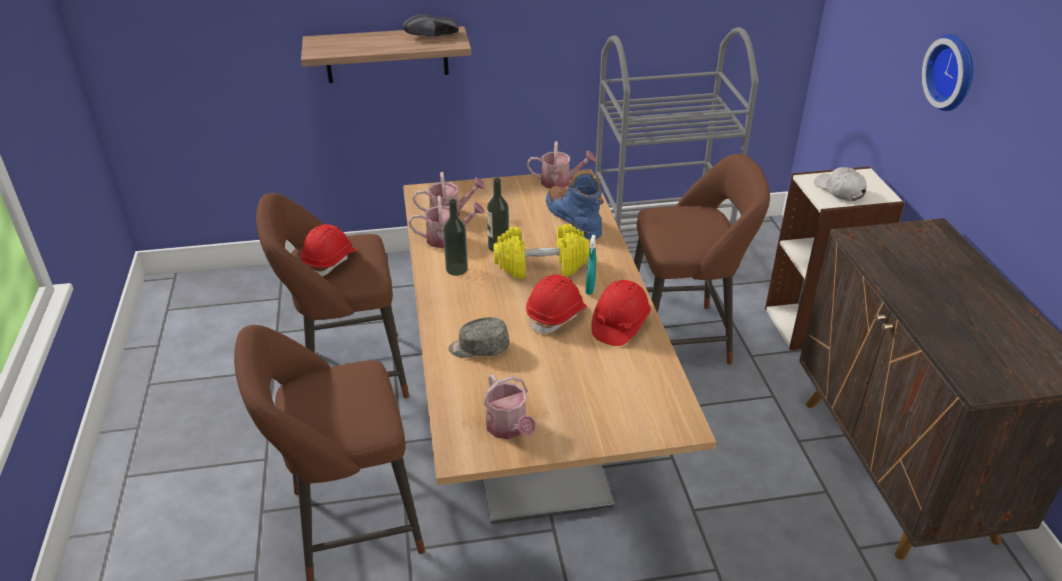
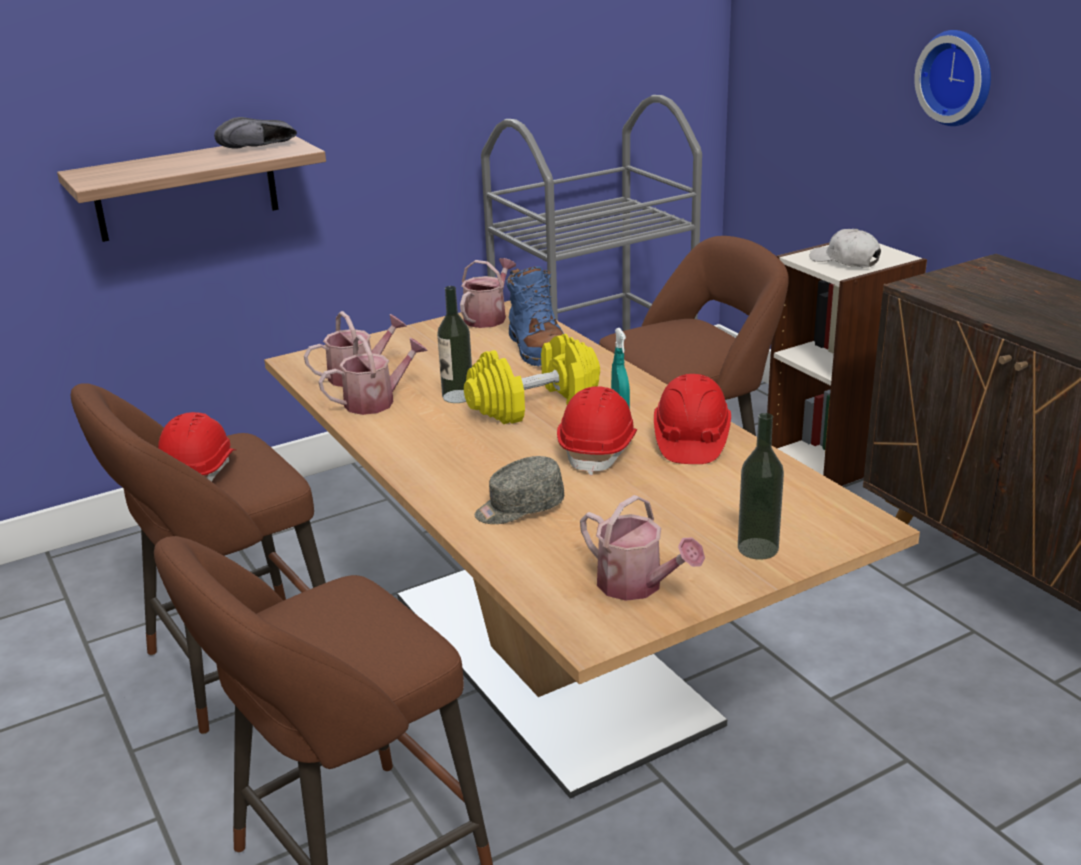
camera: 20 degrees left, 10 degrees down
(456, 269) = (416, 431): bottle -> bottle (757, 548)
(560, 182) = (488, 317): watering can -> watering can turned 45 degrees counterclockwise
(574, 219) = (538, 350): blue boot -> blue boot turned 150 degrees counterclockwise

